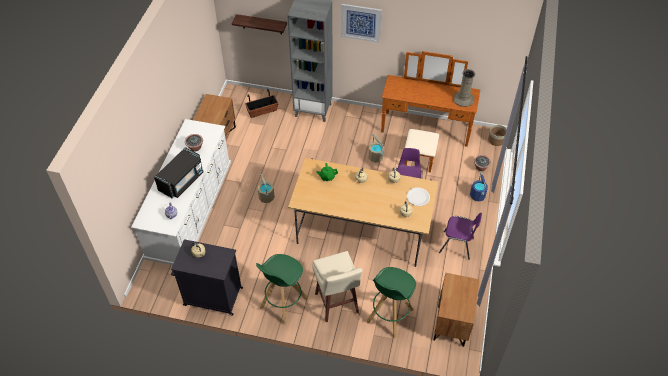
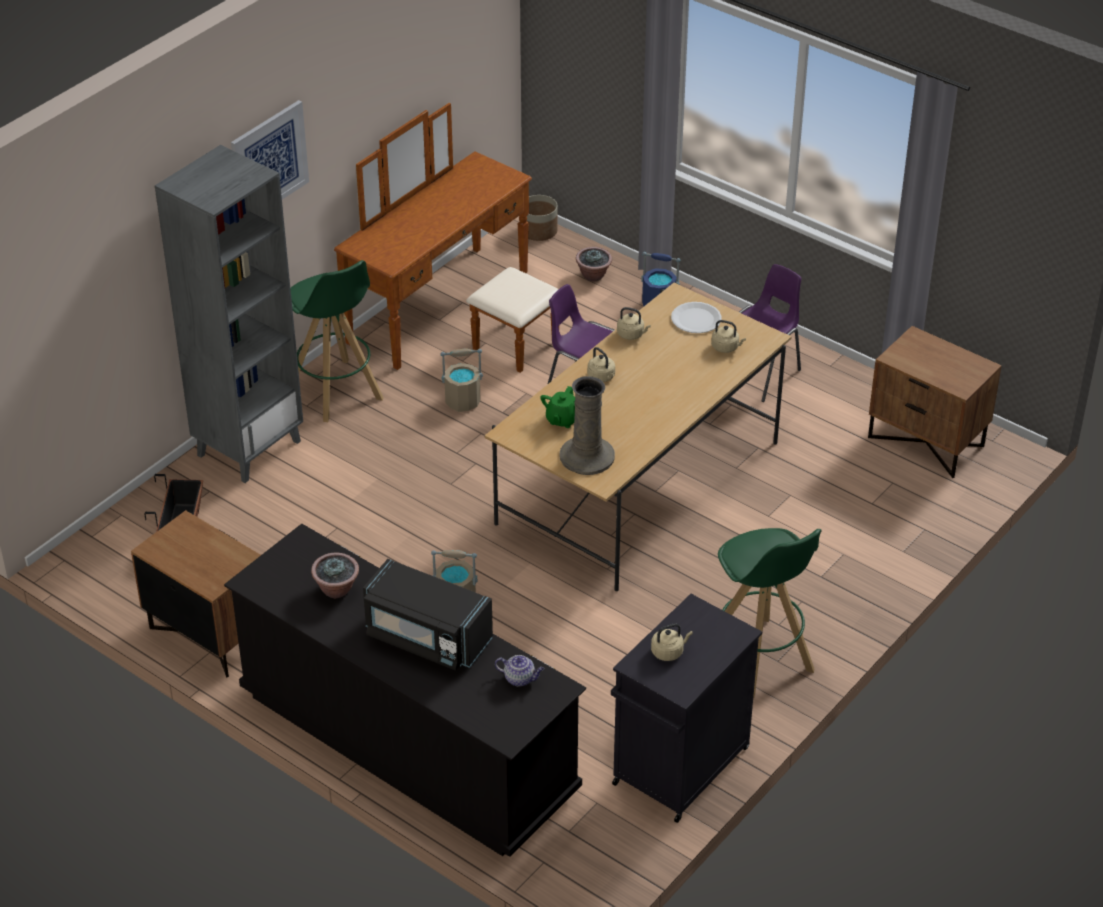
camera: 65 degrees left, 10 degrees down
(182, 181) = (427, 637): black microwave -> black microwave turned 150 degrees clockwise
(190, 211) = (408, 742): white dresser -> black dresser
(262, 24) = (89, 324): shelf -> none
(336, 304) = (805, 579): beige stool -> none
(389, 316) = (871, 516): green stool -> green stool (336, 391)
(463, 99) = (485, 179): beige vase -> beige vase (586, 456)

